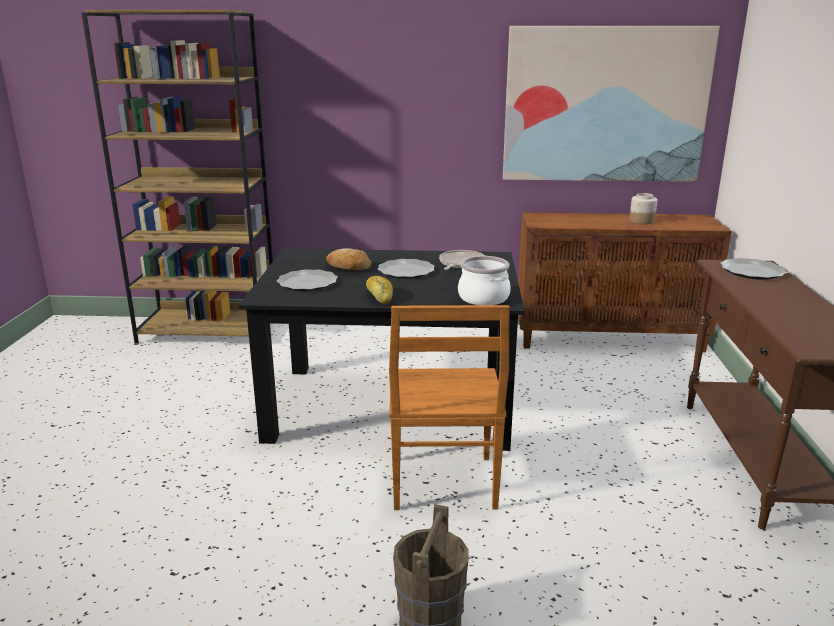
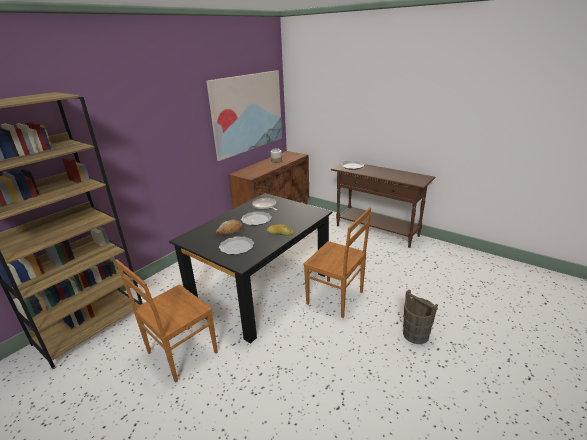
camera: 55 degrees left, 5 degrees up
(202, 401) = (180, 353): none -> brown chair
(483, 298) = (310, 214): cooking pot -> none

